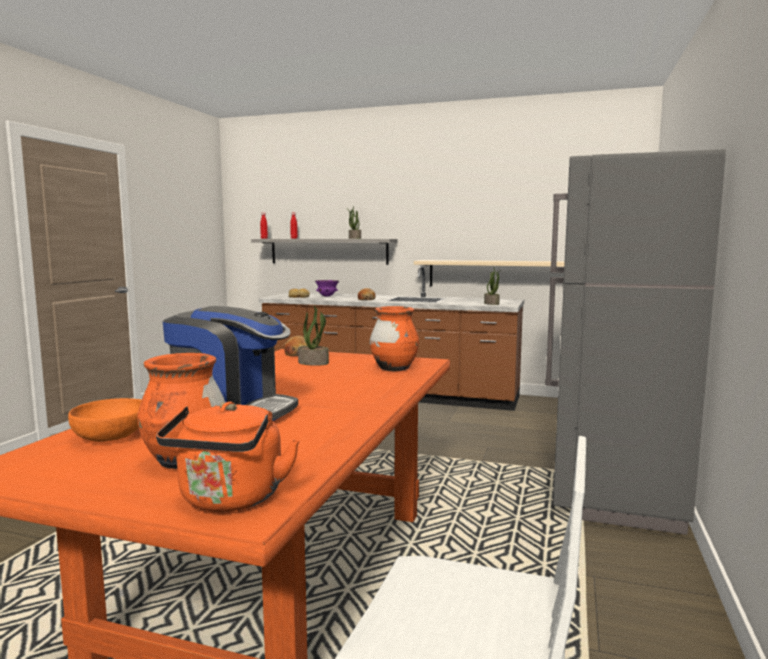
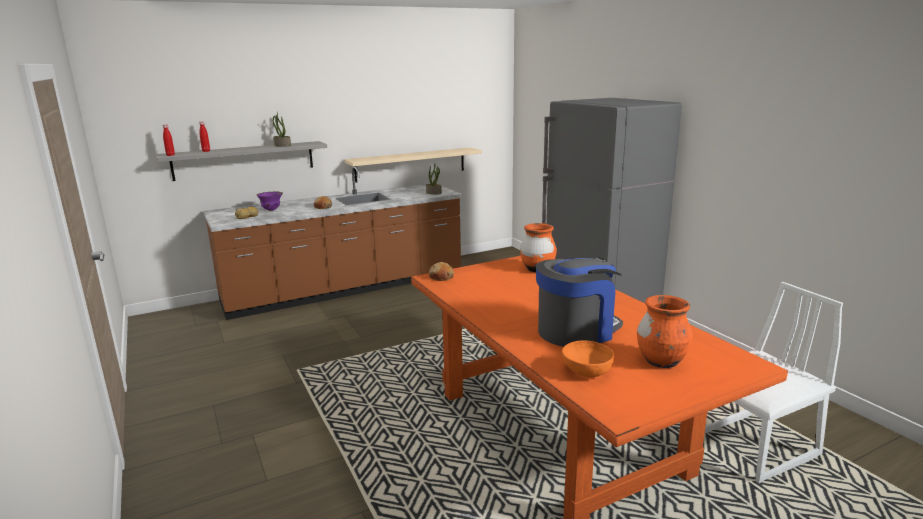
camera: 45 degrees left, 10 degrees up
(230, 500) = (732, 364): orange kettle -> none
(314, 363) = (481, 281): potted plant -> none

